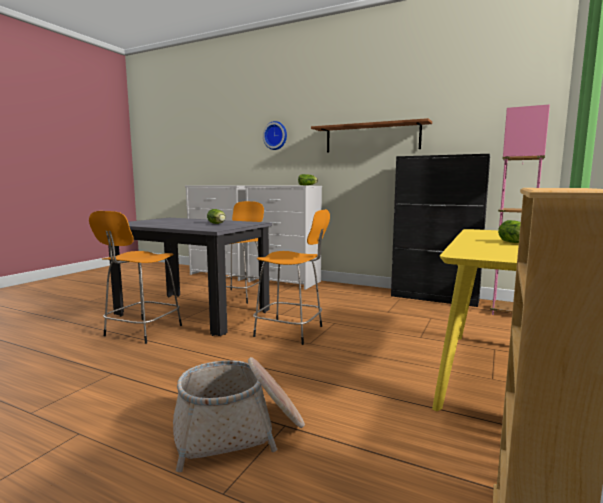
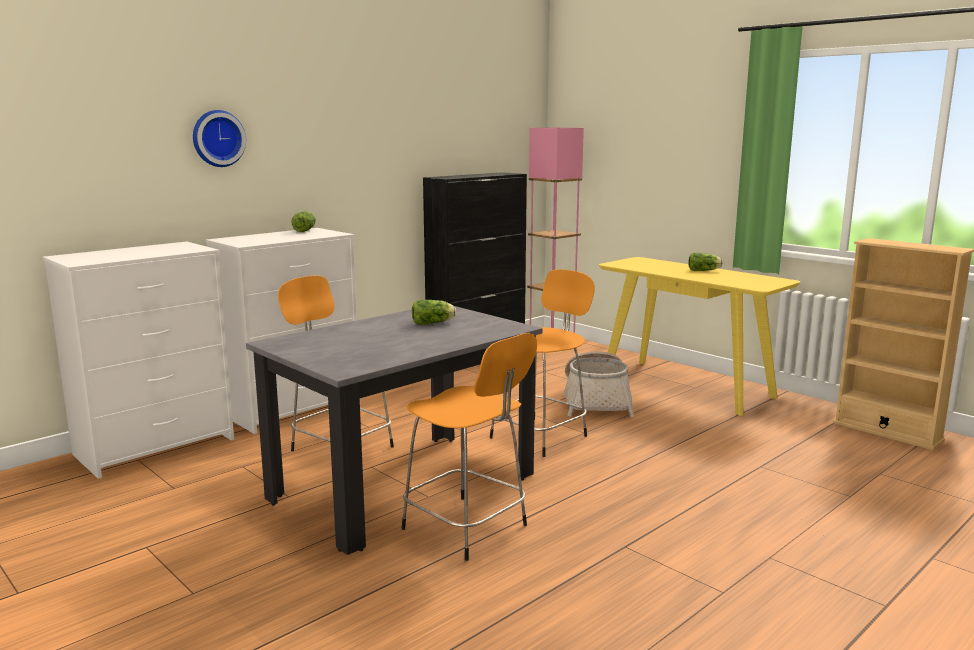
camera: 70 degrees left, 5 degrees up
(238, 431) = (768, 484): basket -> basket (596, 402)
(372, 138) = (380, 148): shelf -> none

